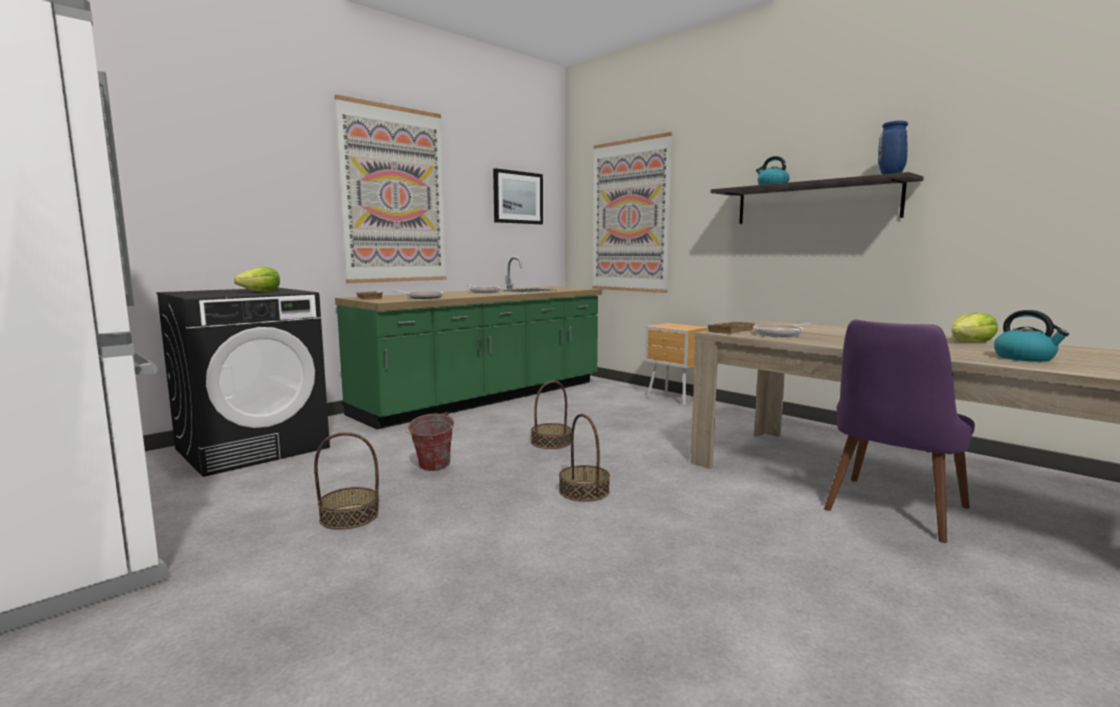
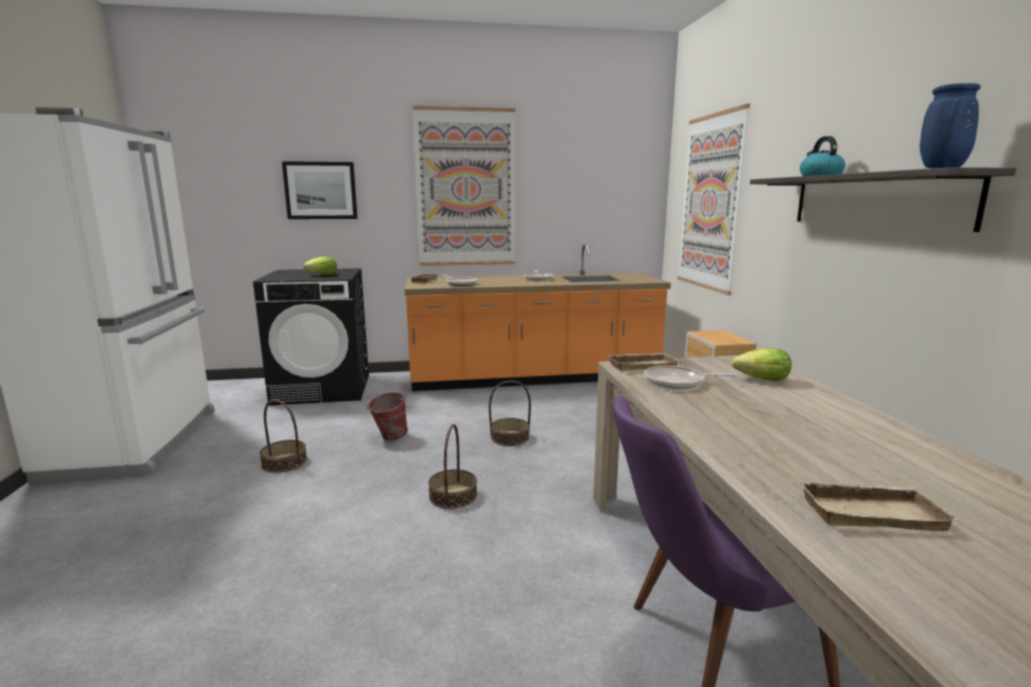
camera: 35 degrees right, 5 degrees up
(485, 398) = (534, 377): green counter -> orange counter
(518, 197) = (603, 182): picture -> picture (320, 190)
(970, 342) = (906, 456): lettuce -> lettuce (762, 379)
(1025, 358) = (870, 512): kettle -> beige tray

